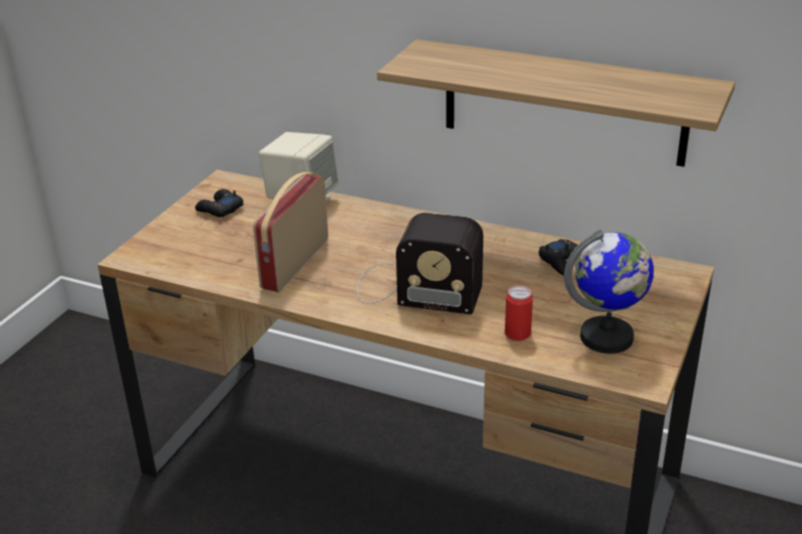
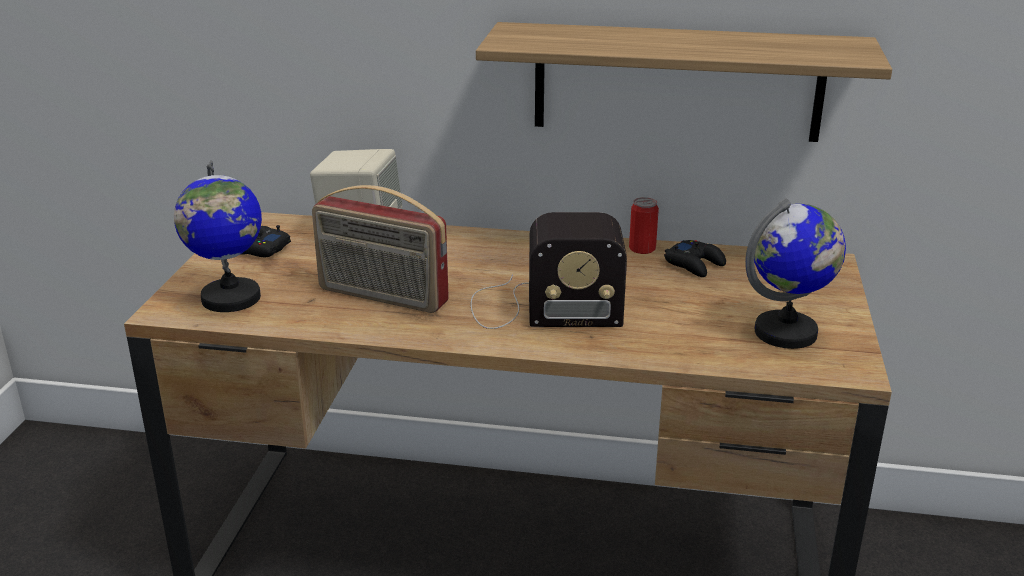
camera: 15 degrees left, 5 degrees down
(180, 251) = (230, 298): none -> globe
(294, 263) = (381, 297): radio -> radio turned 75 degrees counterclockwise
(517, 333) = (685, 340): can -> can (642, 248)

